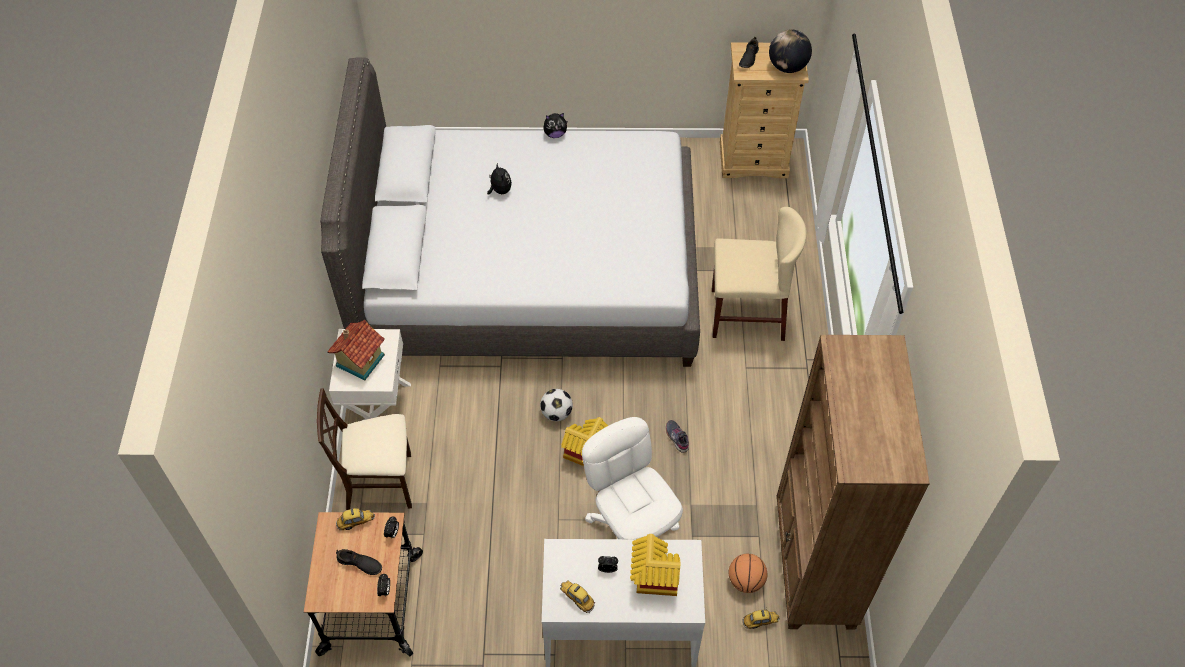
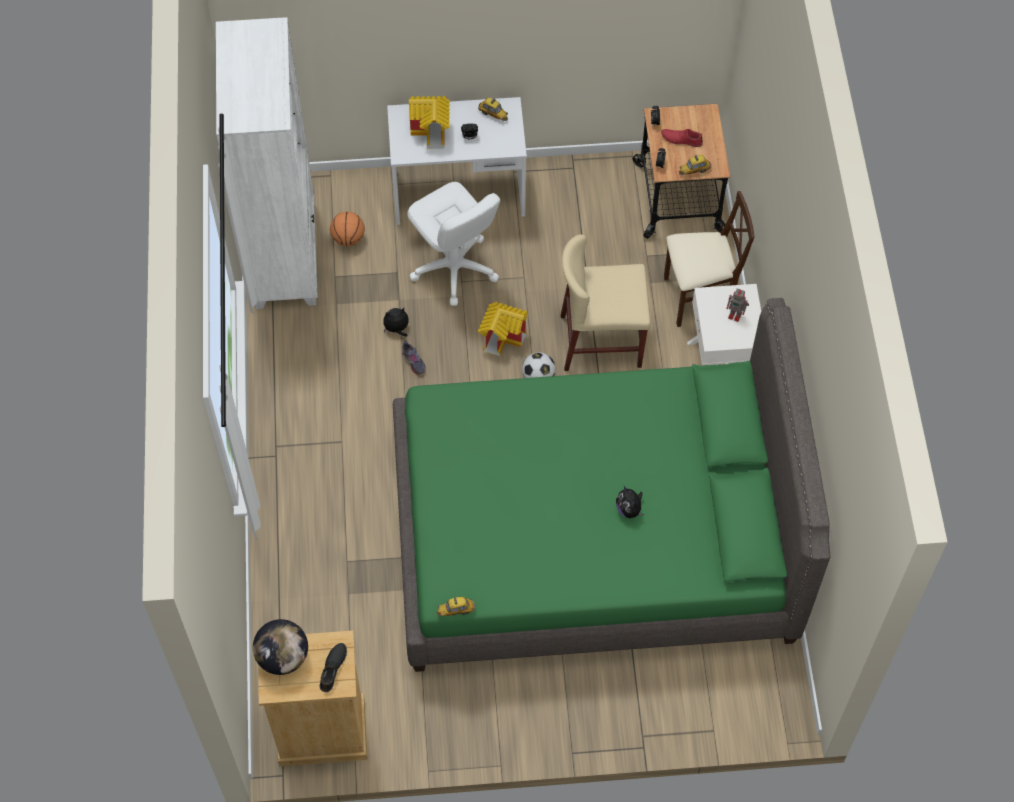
camera: 175 degrees right, 5 degrees up
(359, 360) = (736, 315): toy house -> toy robot
(360, 564) = (681, 139): black shoe -> red shoe
(528, 274) = (592, 536): grey bed -> green bed
(555, 134) = (576, 598): plush toy -> plush toy (397, 329)
(747, 314) = (338, 505): beige chair -> beige chair (601, 341)
(760, 621) = (336, 208): toy car -> toy car (455, 610)
(813, 566) = (285, 255): brown bookcase -> white bookcase

